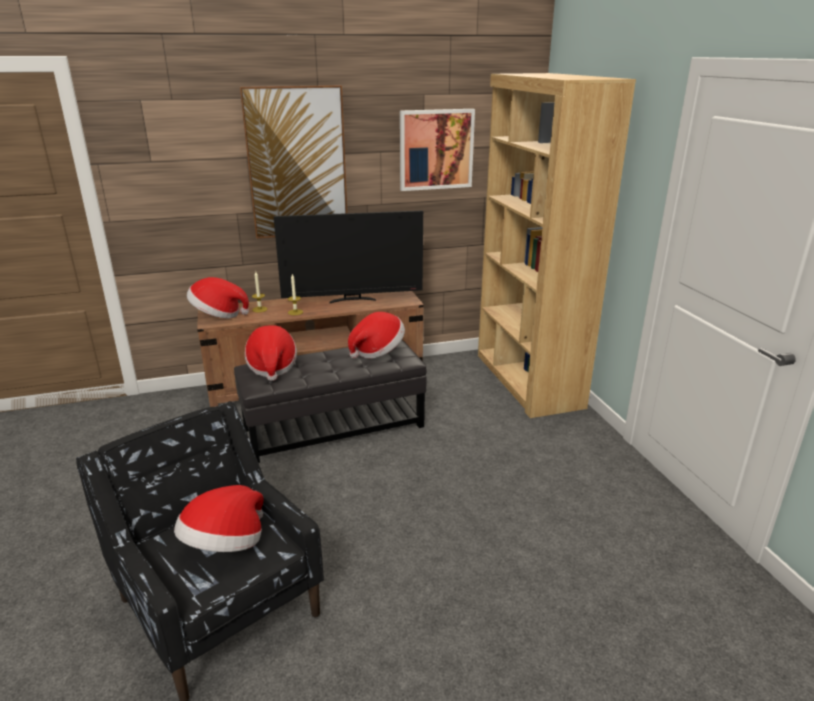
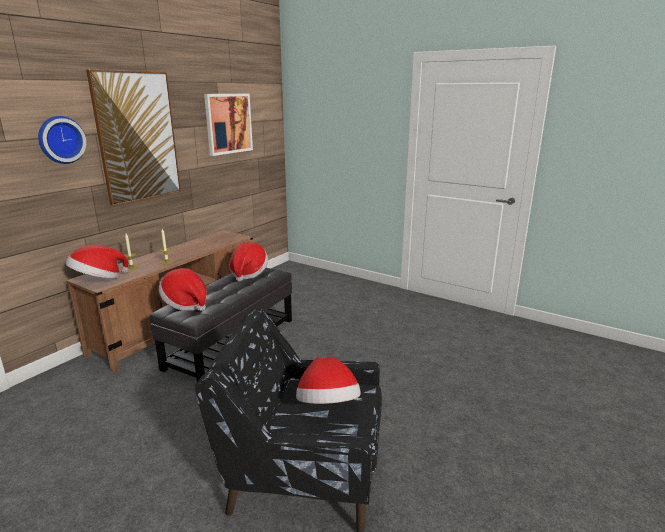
camera: 40 degrees left, 5 degrees down
(205, 163) = (60, 139): none -> wall clock
(352, 300) = (198, 245): television -> none
(527, 380) = (317, 277): brown bookcase -> none

